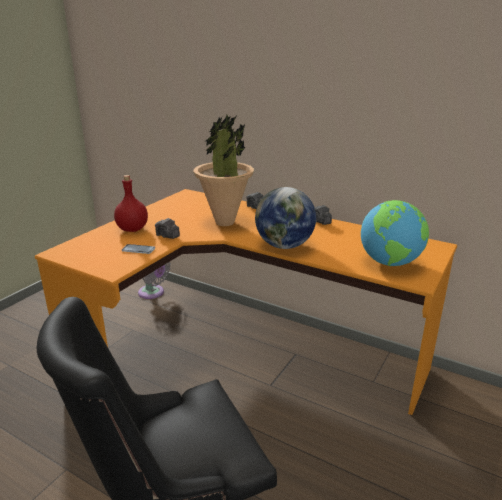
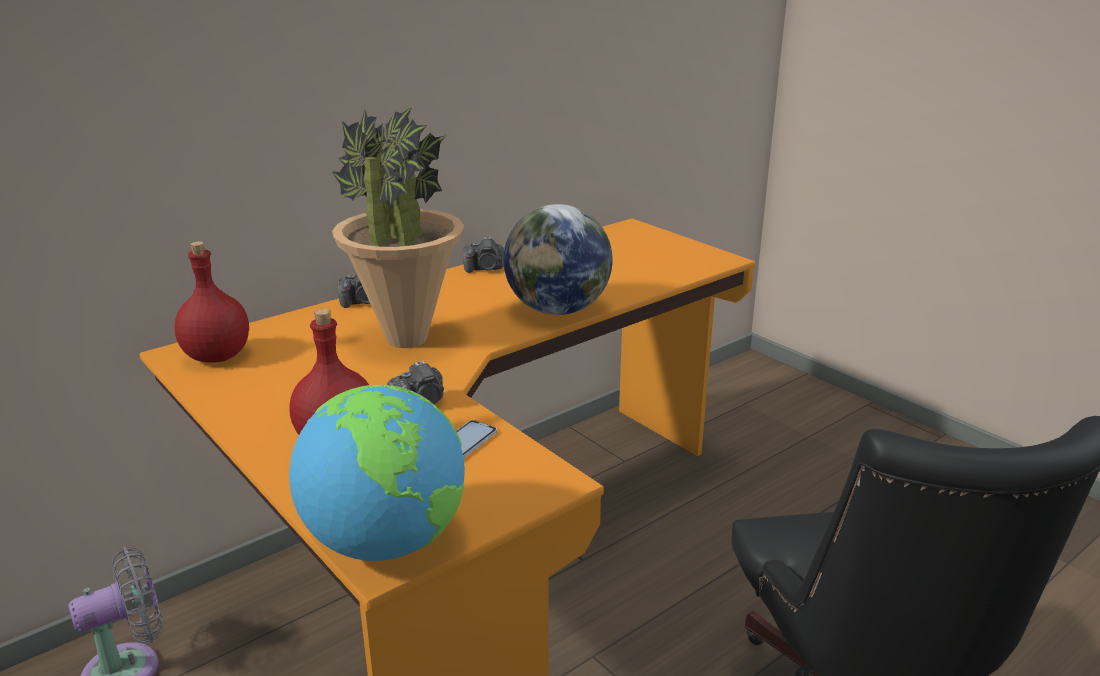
camera: 70 degrees left, 0 degrees up
(188, 198) = (216, 356): none -> red bottle
(390, 263) = (663, 261): globe -> globe (385, 542)

